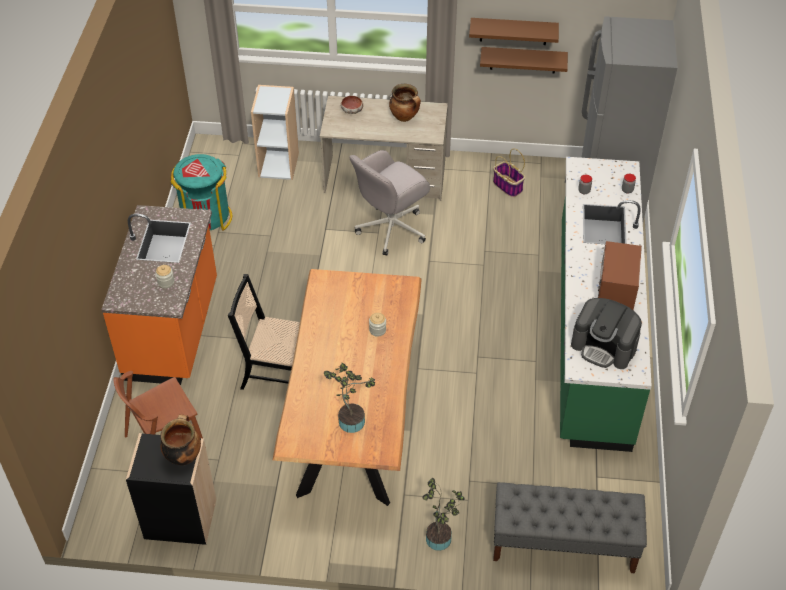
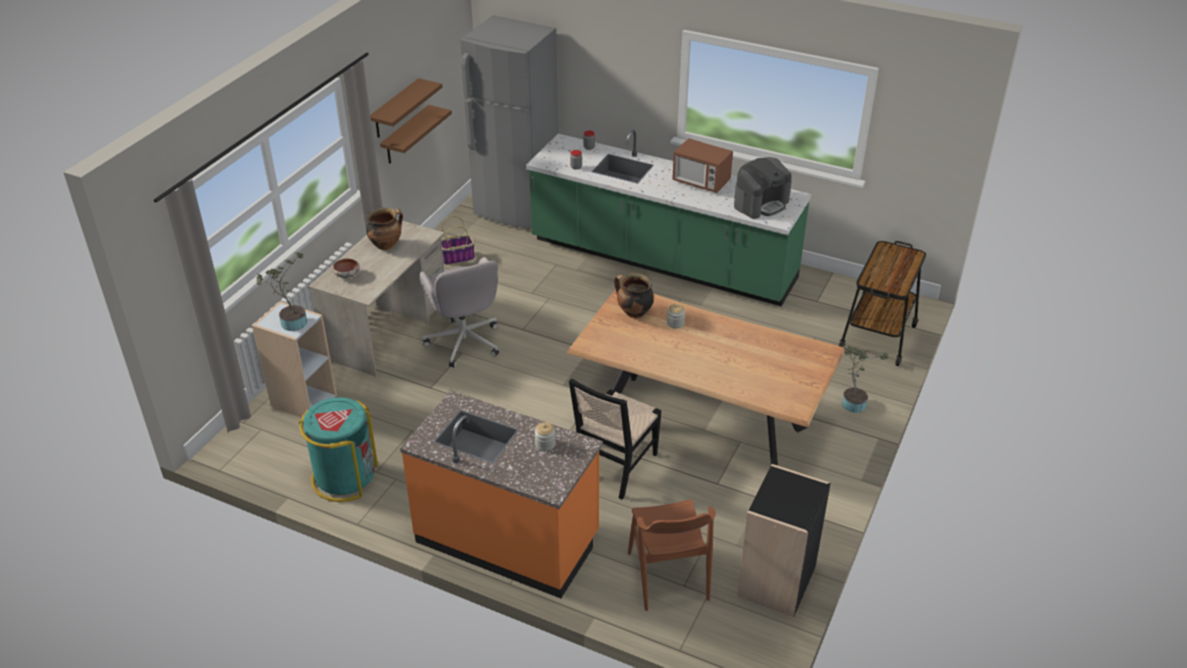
camera: 70 degrees left, 10 degrees down
(183, 456) = (790, 482): cooking pot -> cooking pot (633, 313)
(350, 419) = (779, 363): potted plant -> potted plant (290, 323)
(563, 544) = (878, 336): grey bench -> cart

